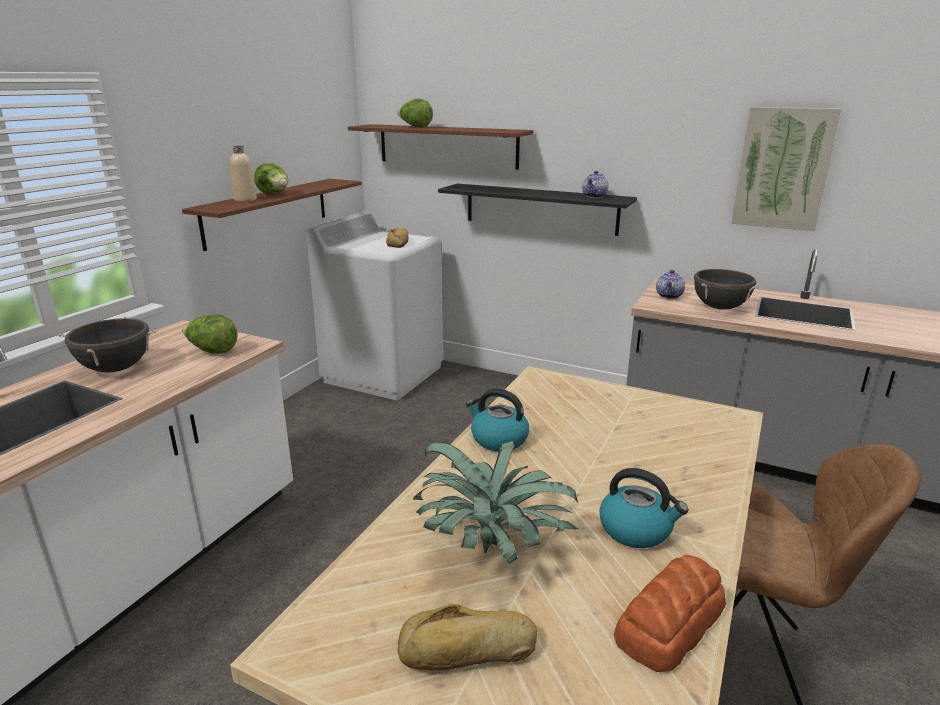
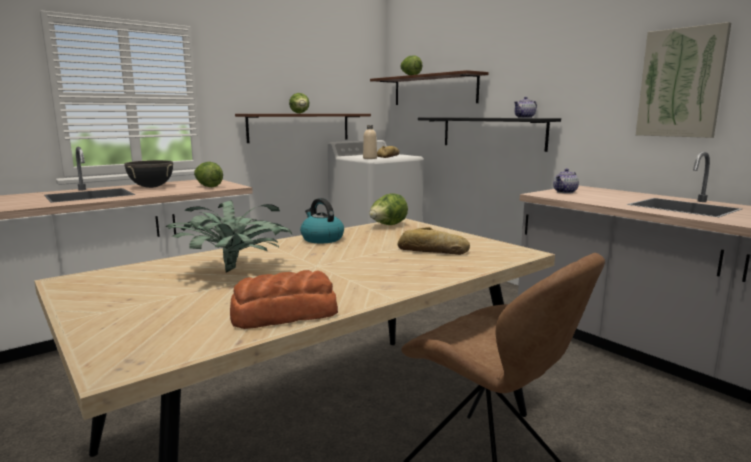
camera: 25 degrees right, 10 degrees down
(245, 200) = (277, 113): beige bottle -> beige bottle (370, 158)
(468, 651) = (146, 299): bread -> bread (432, 250)
(535, 389) = (387, 226): none -> lettuce
(636, 529) = (340, 281): kettle -> none
(719, 308) = (600, 199): black cooking pot -> none

